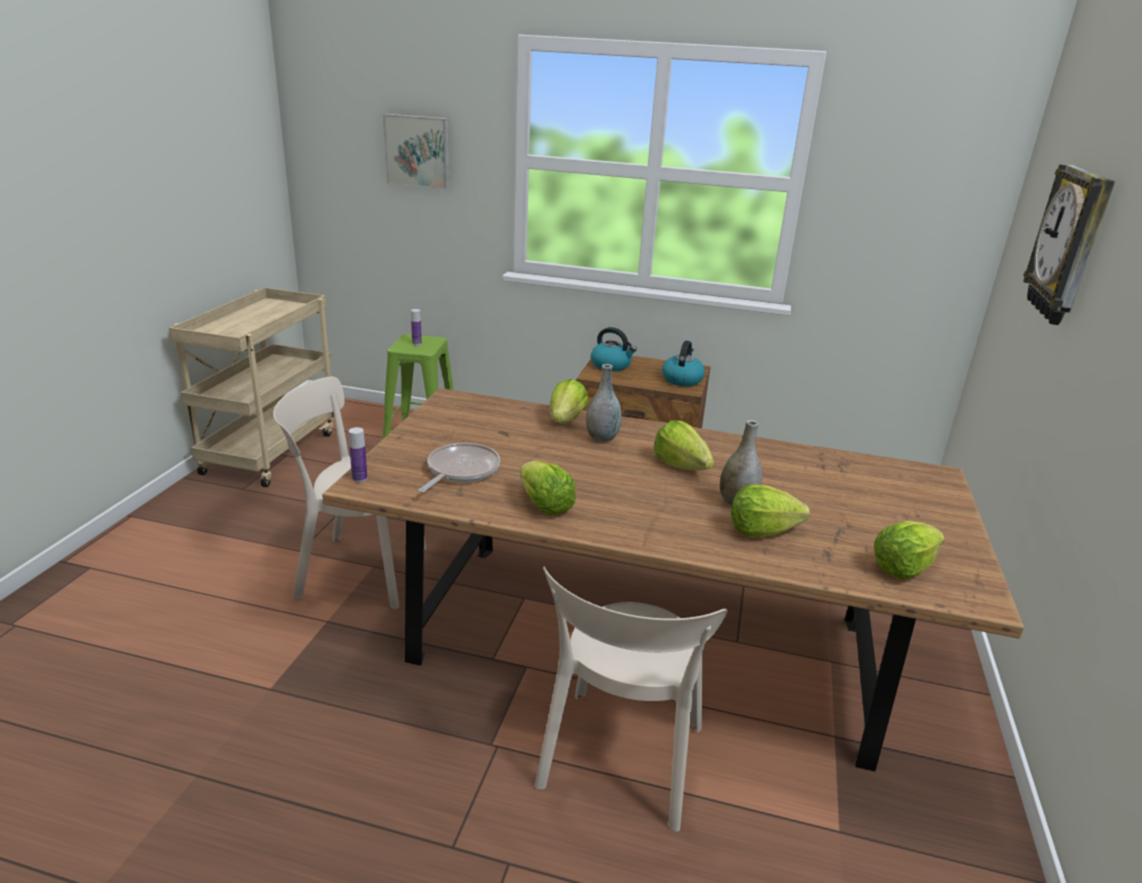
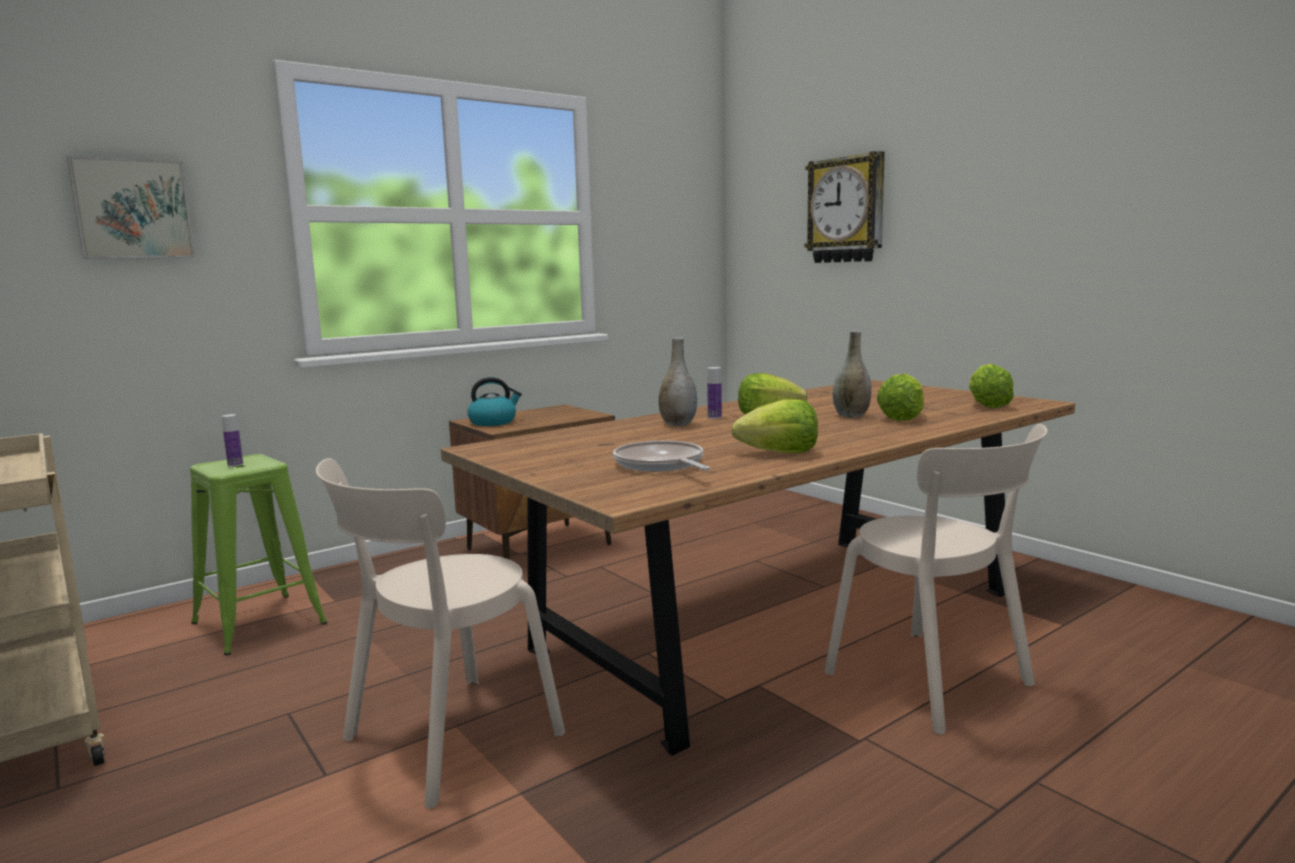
camera: 50 degrees left, 15 degrees down
(359, 478) = (606, 498): bottle -> bottle (714, 417)
(566, 420) = (620, 427): lettuce -> none
(682, 379) = (571, 413): kettle -> none

